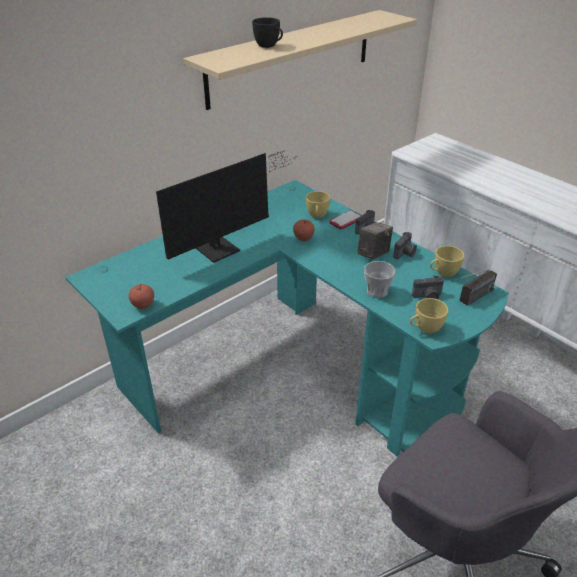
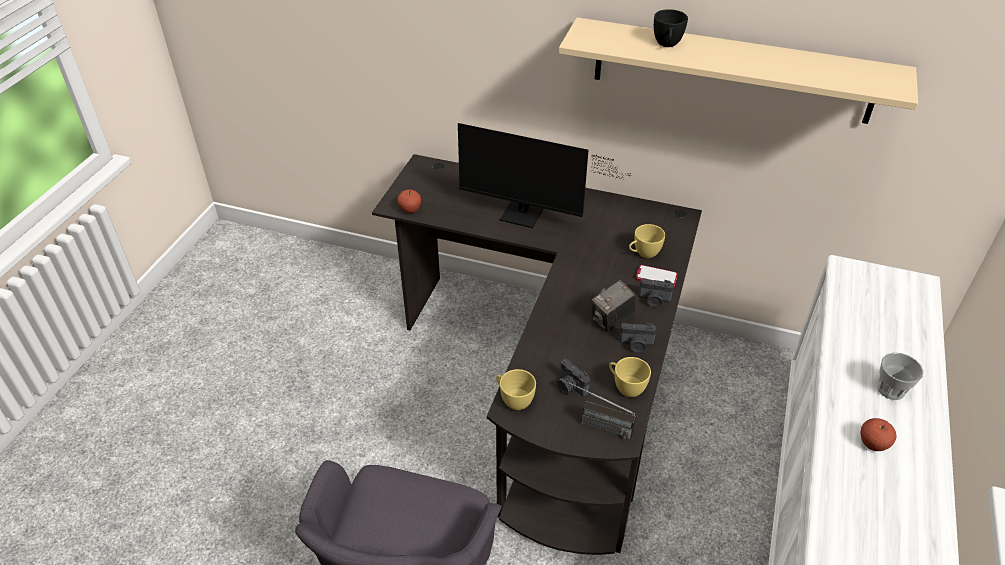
camera: 60 degrees right, 5 degrees up
(292, 367) = (552, 382): turquoise desk -> black desk
(303, 238) = (592, 260): apple -> apple (873, 444)
(373, 254) = (612, 320): camera -> camera turned 135 degrees clockwise
(377, 291) = (547, 345): cup -> cup (891, 389)

